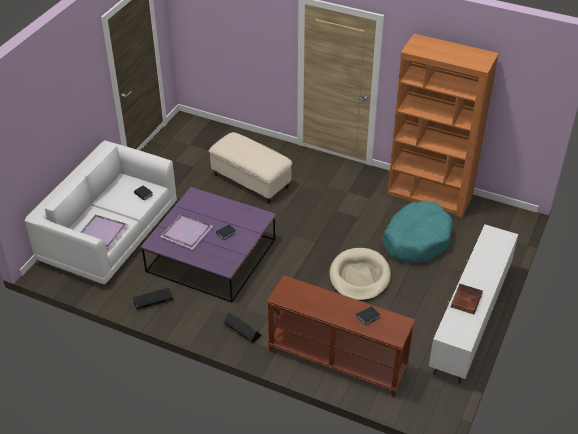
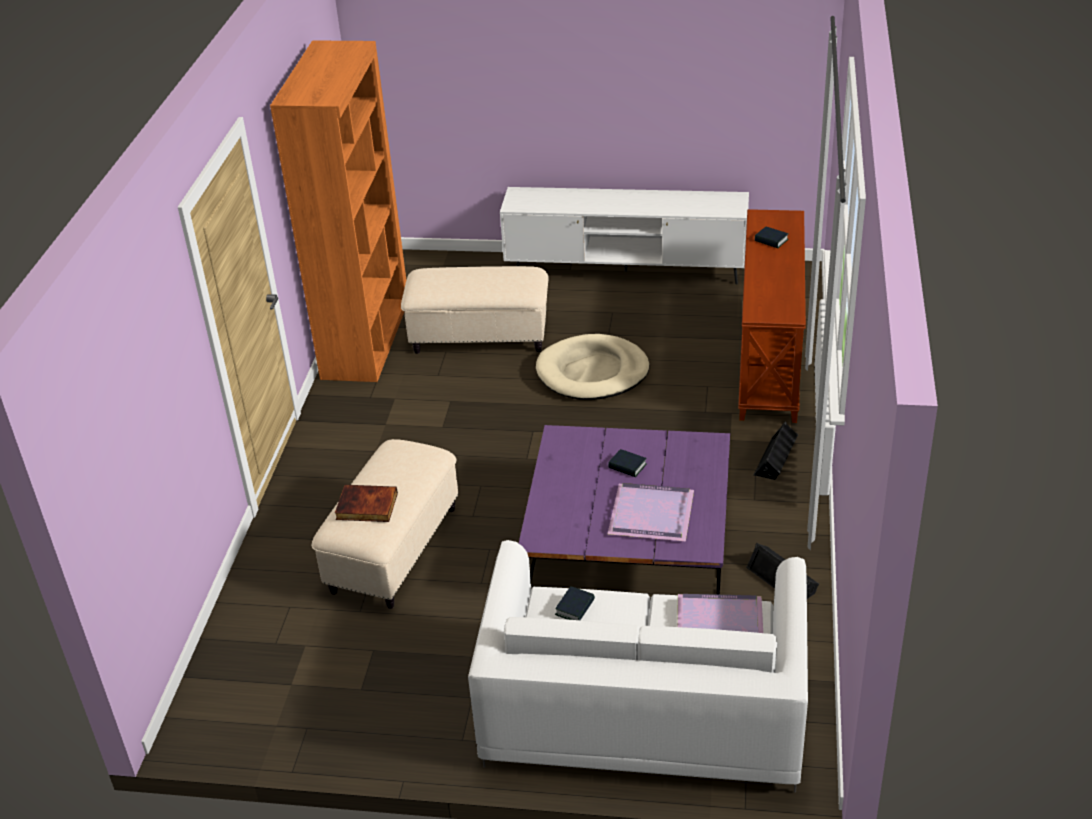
camera: 105 degrees left, 5 degrees down
(416, 239) = (480, 336): turquoise dog bed -> beige ottoman
(465, 300) = (662, 206): book -> book (366, 507)

